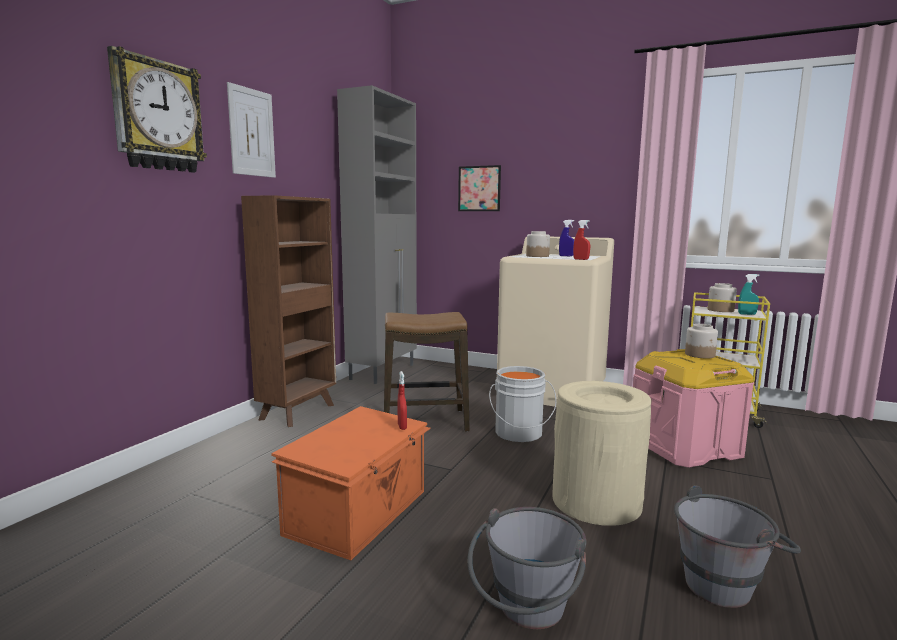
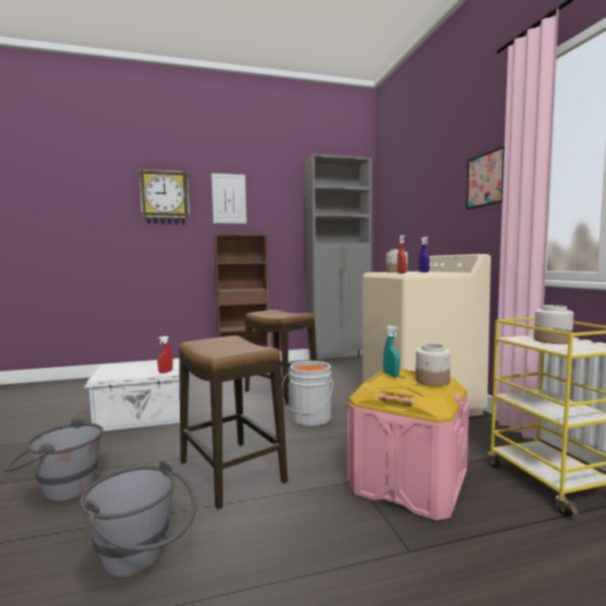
camera: 50 degrees right, 5 degrees down
(359, 512) = (143, 417): orange storage box -> white storage box
(479, 188) = (412, 217): picture -> picture (486, 179)
(596, 501) = (232, 472): beige trash can -> stool
(747, 314) = (564, 348): turquoise spray bottle -> turquoise spray bottle (391, 375)

